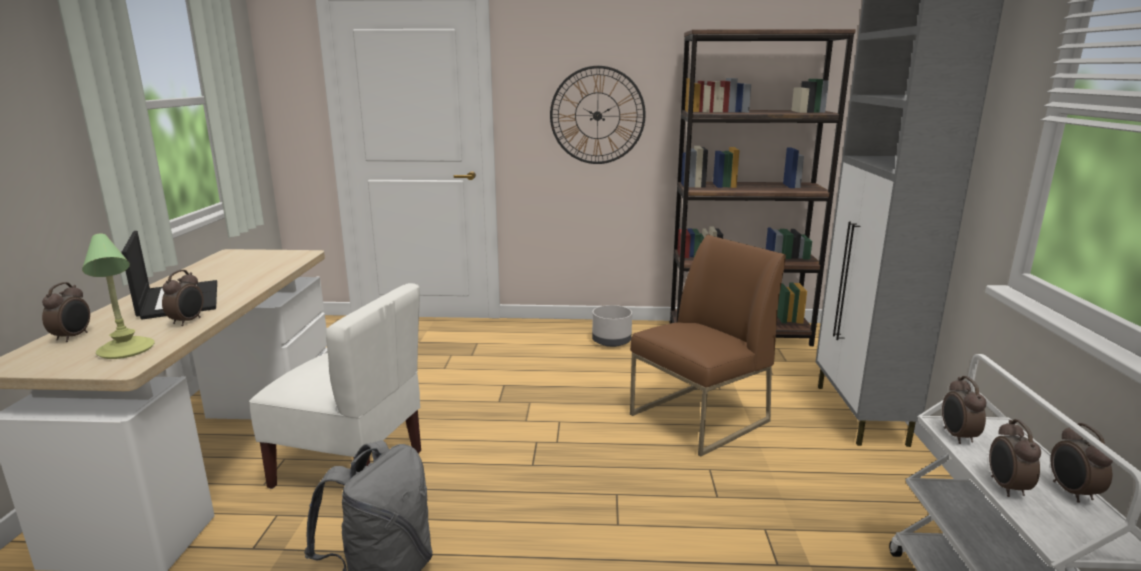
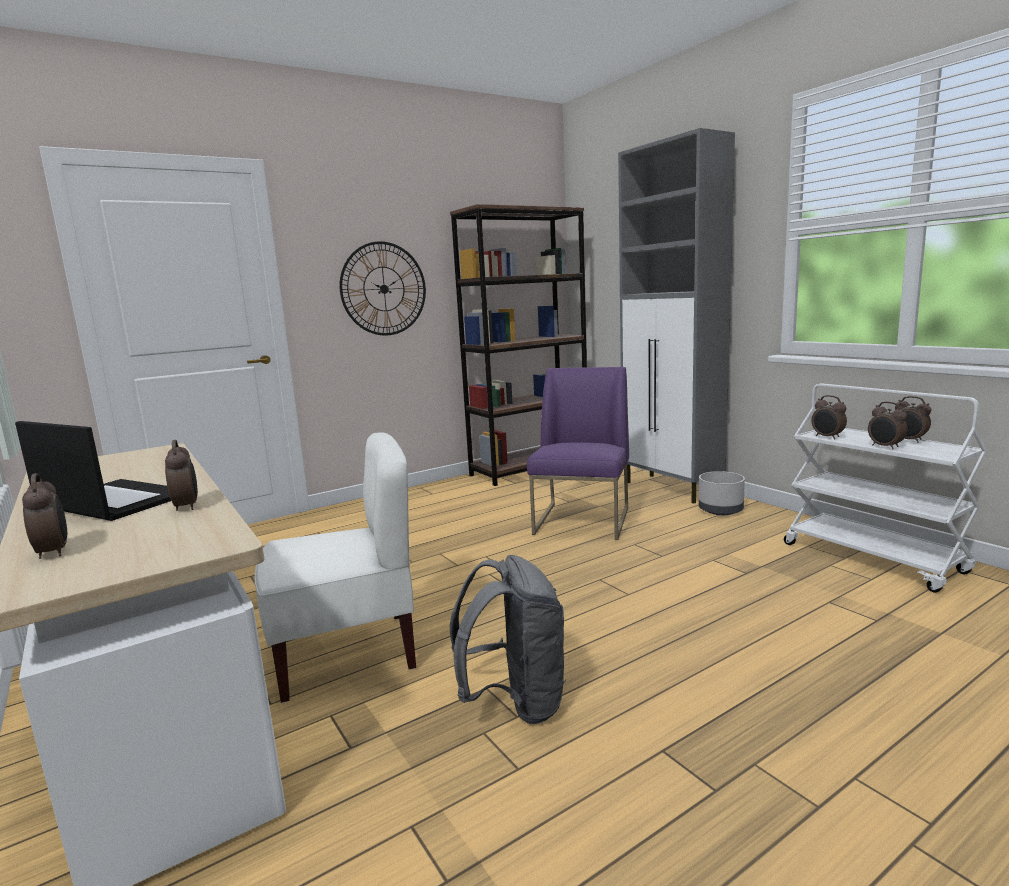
camera: 35 degrees left, 5 degrees down
(125, 350) = (179, 537): table lamp -> none
(611, 341) = (441, 498): grey planter -> grey planter (720, 510)
(699, 418) = (583, 521): brown chair -> purple chair

